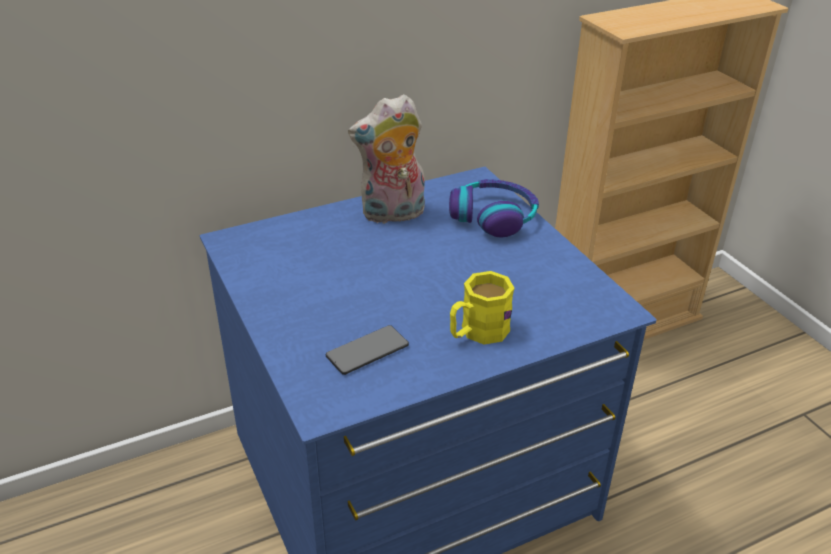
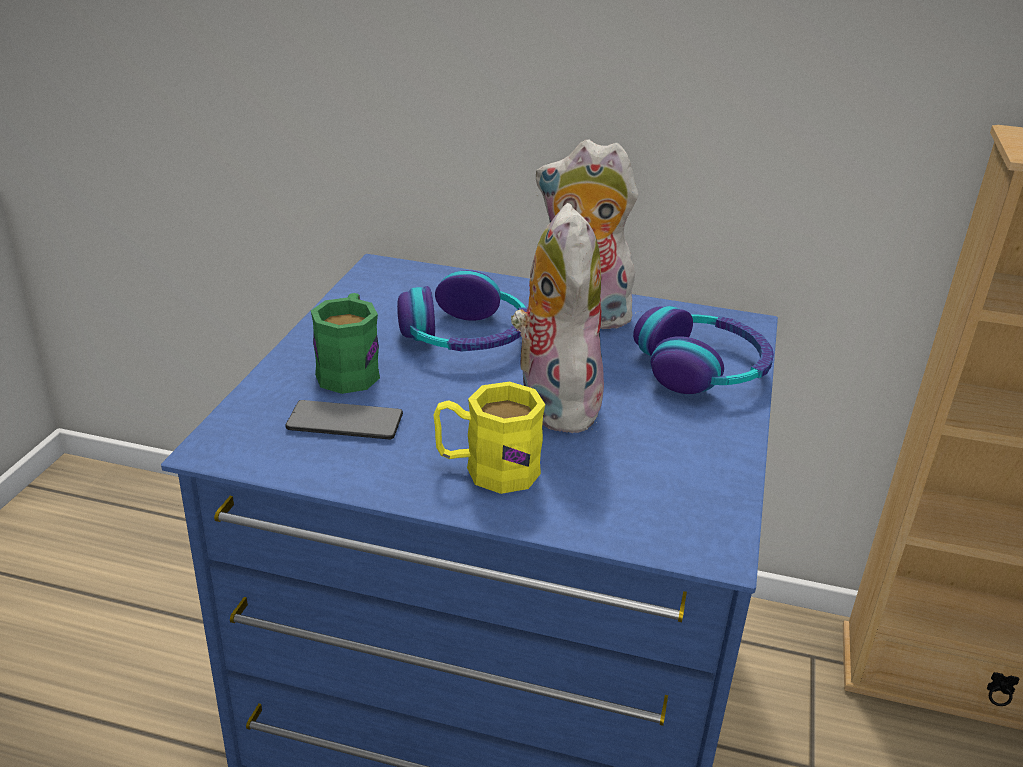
camera: 40 degrees right, 5 degrees down
(318, 317) = (350, 368): none -> green mug
(351, 261) = (465, 336): none -> headphones
(453, 276) = (552, 402): none -> plush toy

